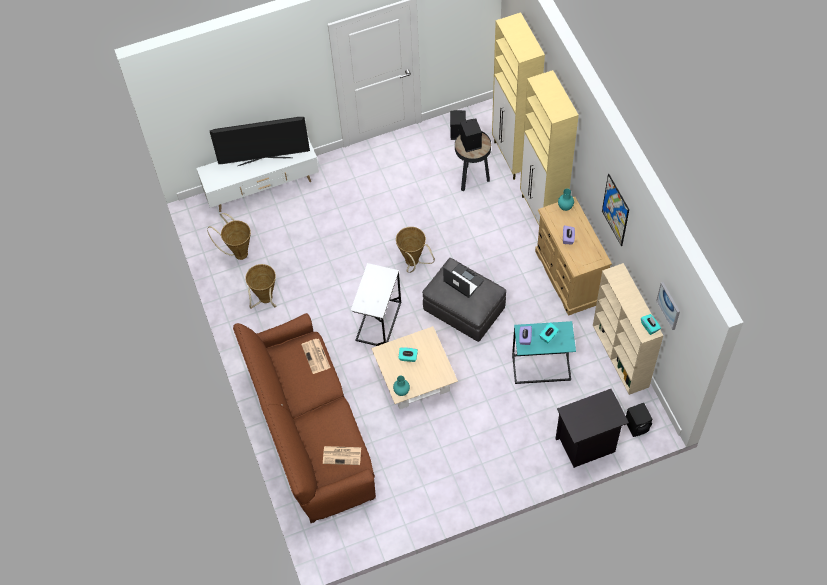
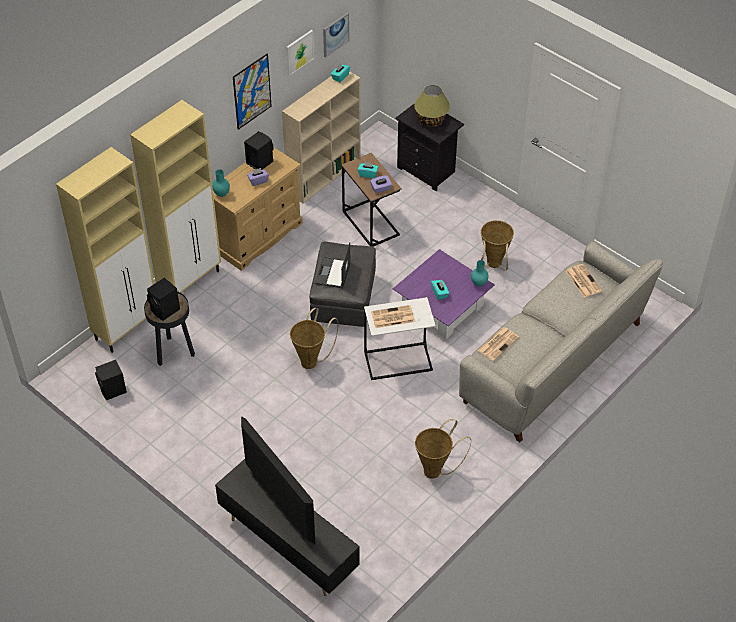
camera: 120 degrees left, 10 degrees down
(238, 252) = (390, 527): basket -> basket (493, 266)
(263, 188) = (288, 546): white tv stand -> black tv stand
(311, 431) = (553, 363): brown sofa -> grey sofa
(376, 284) = (392, 317): none -> newspaper
(415, 378) = (442, 307): beige coffee table -> purple coffee table
(541, 367) = (370, 223): turquoise side table -> brown side table
(592, 417) = (431, 120): none -> table lamp
(637, 425) = (387, 145): black speaker -> black speaker (259, 162)
(646, 258) = (299, 52): none -> picture

